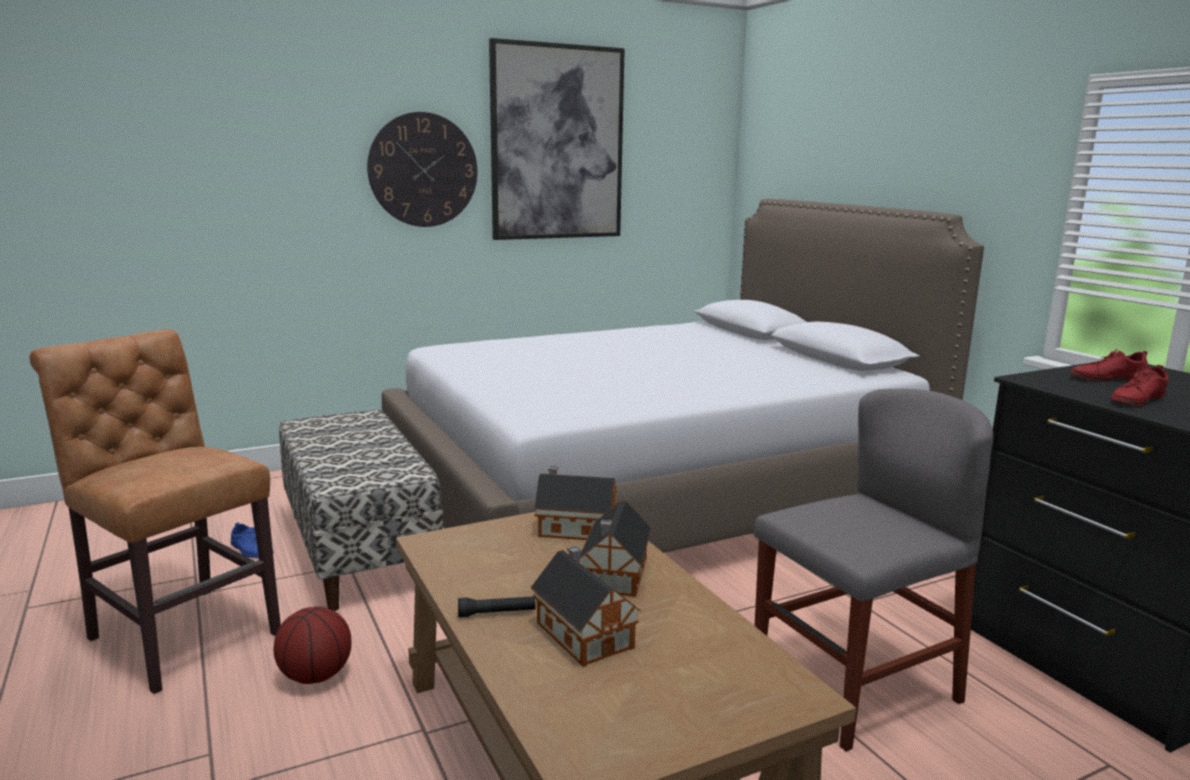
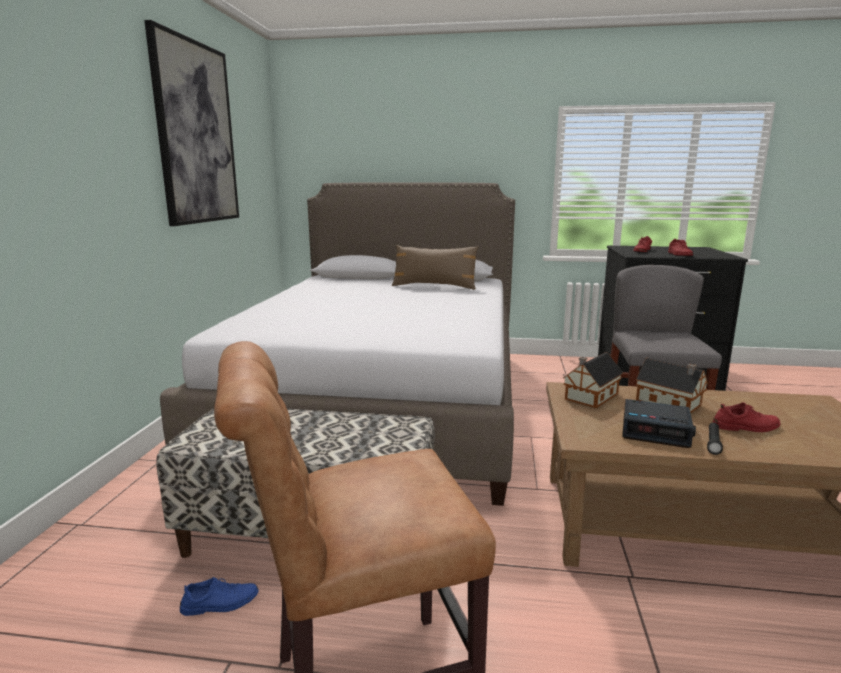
camera: 55 degrees left, 0 degrees up
(315, 676) = (520, 614): basketball -> none
(423, 170) = (114, 153): wall clock -> none
(500, 576) = (656, 431): none -> alarm clock
(583, 632) = (746, 427): toy house -> red shoe
(773, 362) = (434, 286): none -> brown pillow

